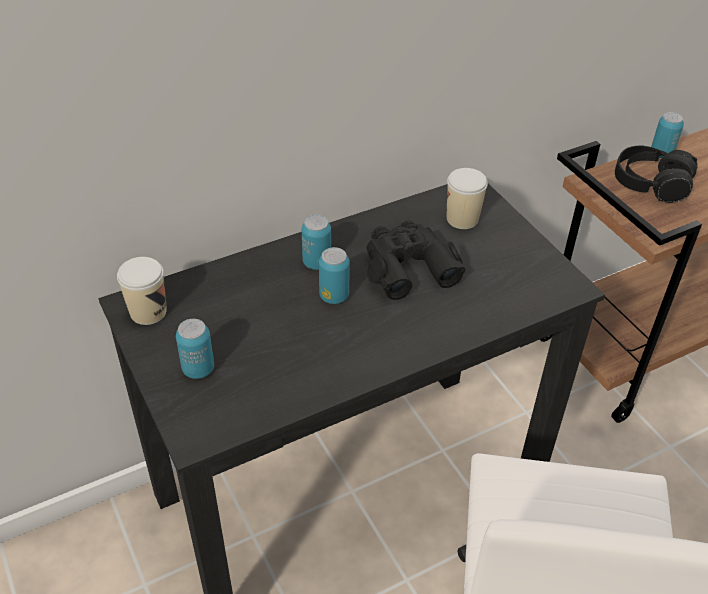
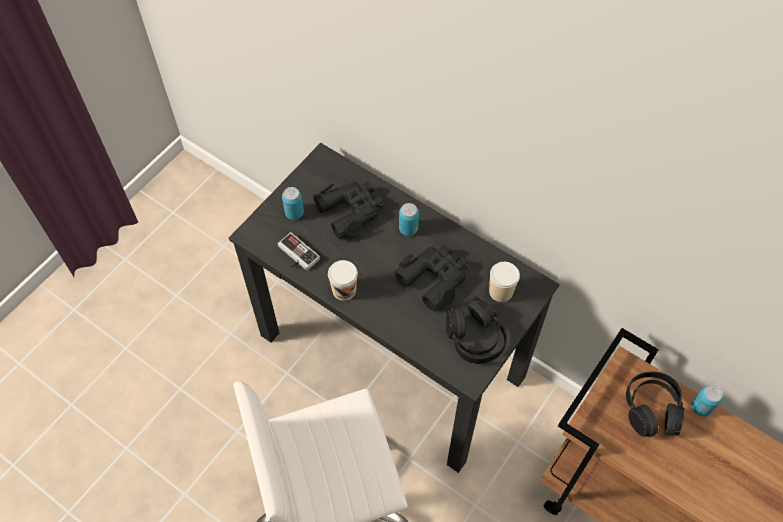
camera: 65 degrees right, 15 degrees up
(148, 312) = (322, 169): cup -> cup (344, 290)
(244, 307) = (350, 211): none -> black binoculars
(275, 394) = (295, 256): none -> game controller
(334, 296) = (385, 250): can -> none
(515, 262) = (475, 337): none -> black headphones

